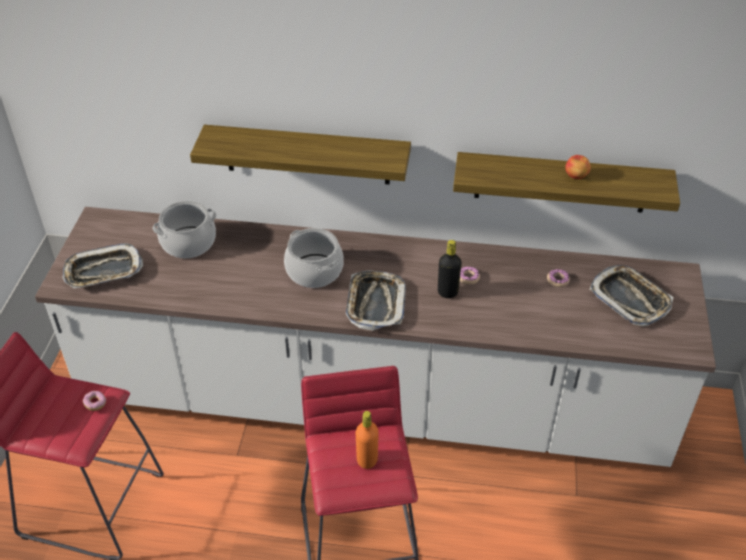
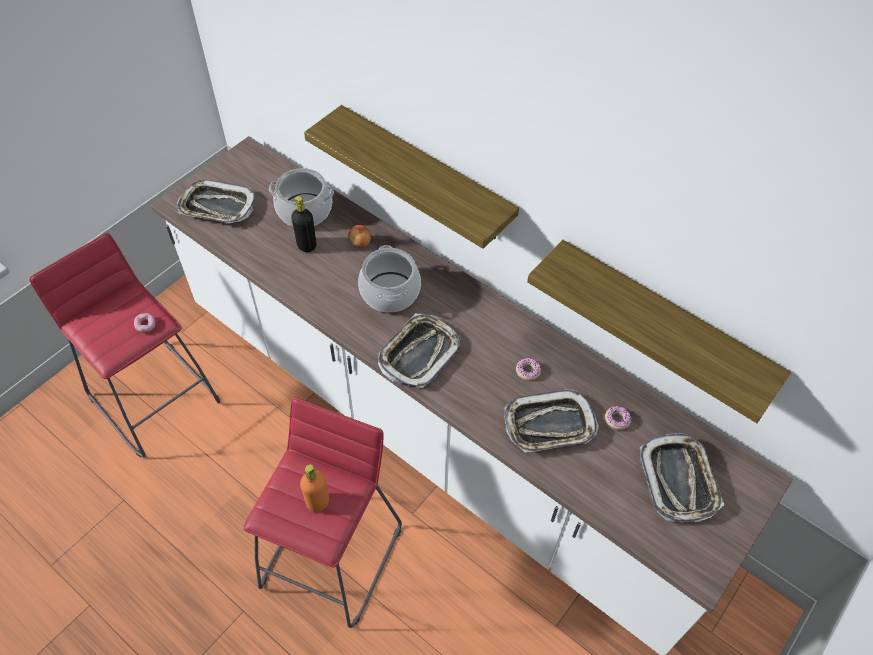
camera: 30 degrees right, 10 degrees up
(447, 292) = (496, 376): black bottle -> black bottle (306, 245)
(513, 306) = (549, 425): none -> tray
(576, 176) = (667, 326): apple -> apple (360, 243)

